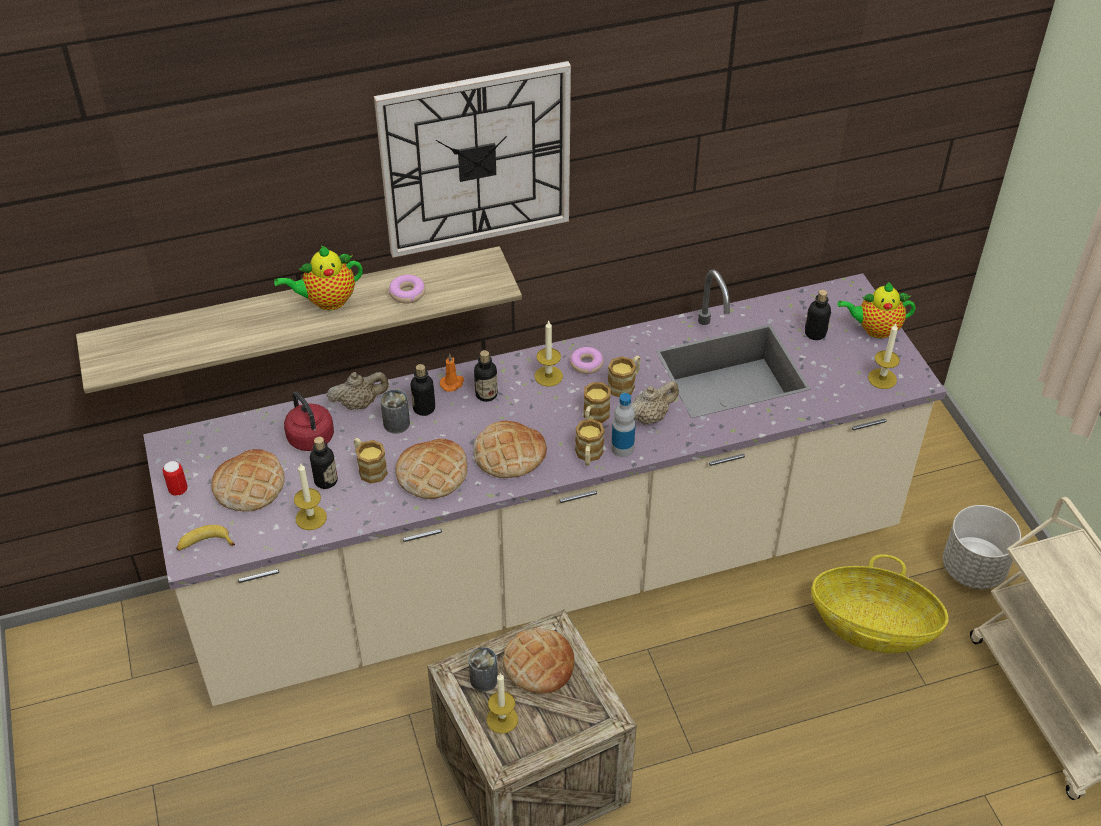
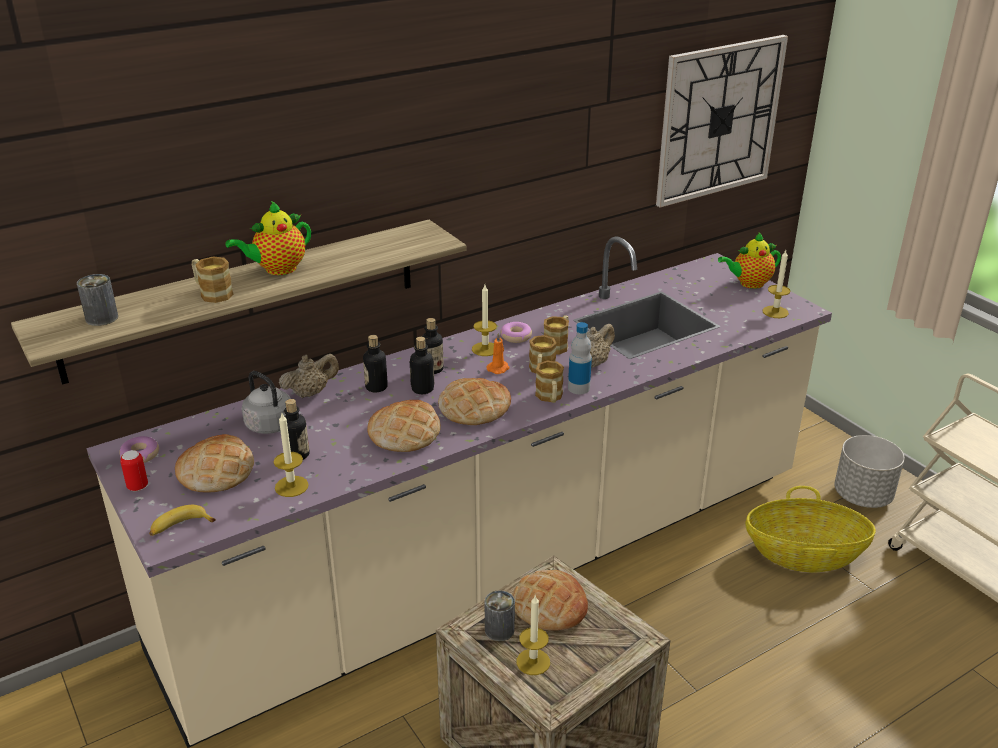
camera: 15 degrees left, 15 degrees down
(312, 440) = (271, 426): red kettle -> grey kettle
(369, 468) = (339, 438): mug -> mug (212, 293)
(396, 423) = (353, 402): can -> can (102, 318)
(407, 293) = (356, 255): donut -> donut (140, 455)
(452, 383) = (396, 366): orange candle -> orange candle (498, 368)
(476, 160) = (407, 119): wall clock -> wall clock (719, 120)
(815, 333) = (702, 292): bottle -> bottle (422, 389)

